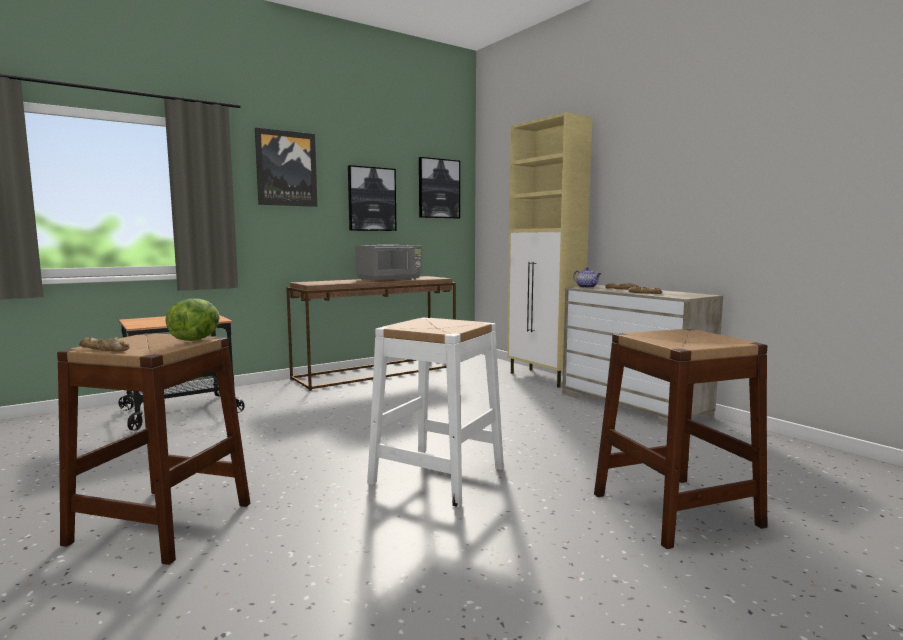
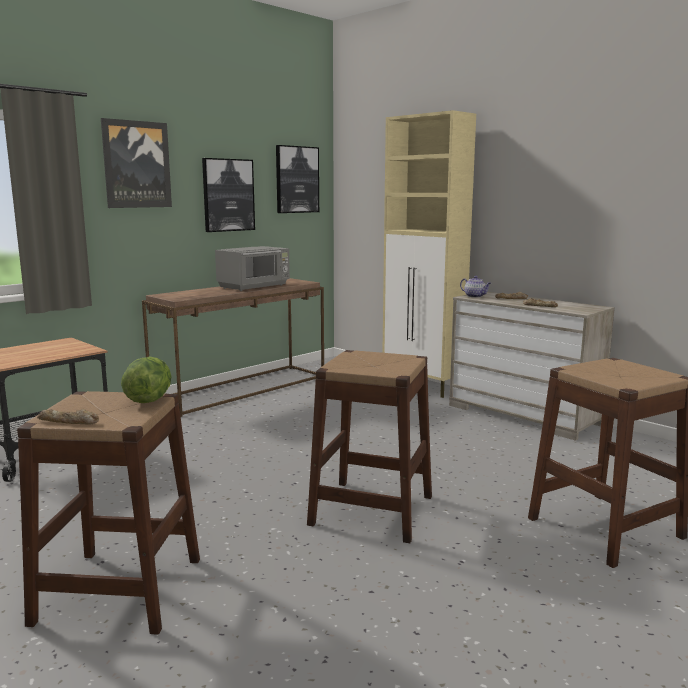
camera: 10 degrees left, 5 degrees up
(437, 475) = (372, 510): white stool -> brown stool

